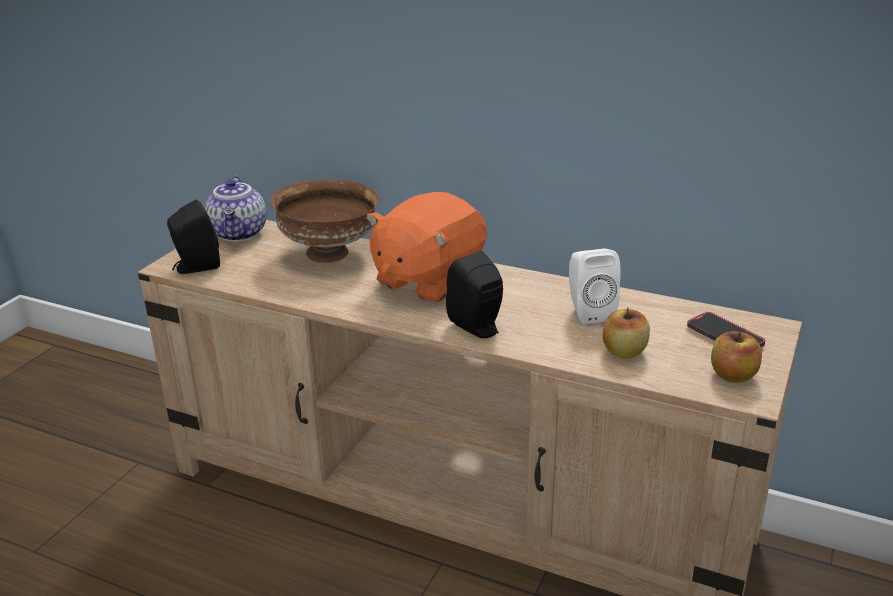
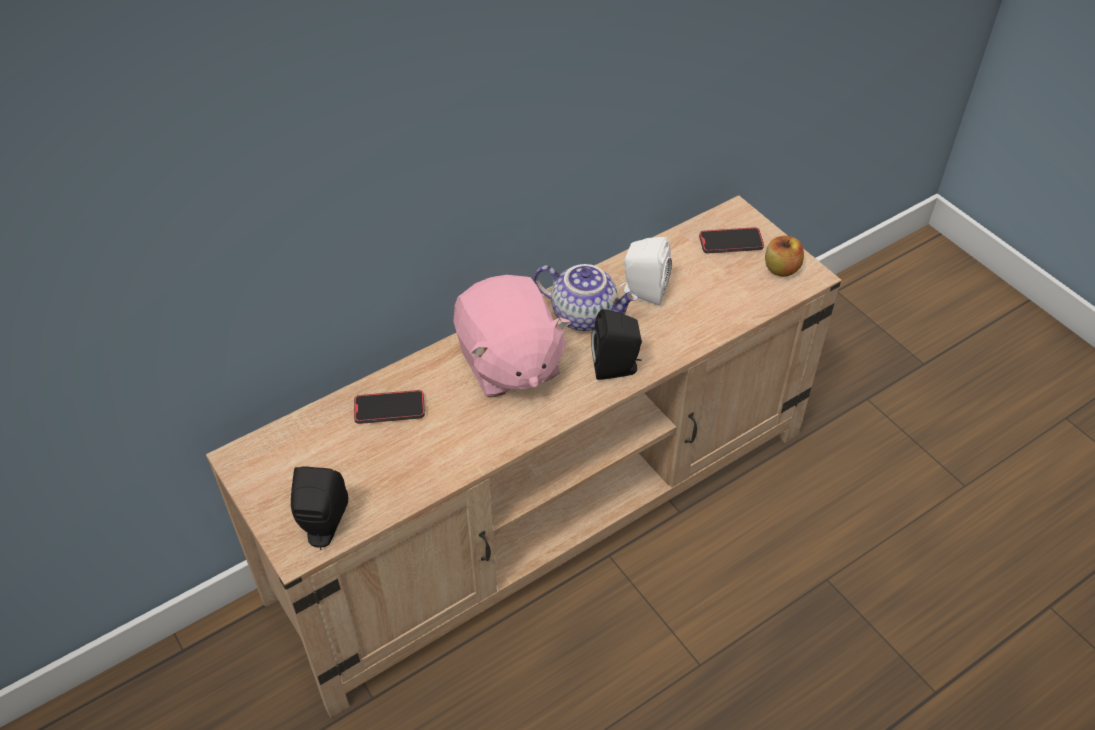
camera: 60 degrees left, 20 degrees up
(240, 234) = (272, 465): teapot -> teapot (585, 315)
(329, 253) = (389, 409): brown bowl -> phone
(428, 280) = (508, 363): orange plush toy -> pink plush toy
(624, 351) = (713, 304): apple -> none

